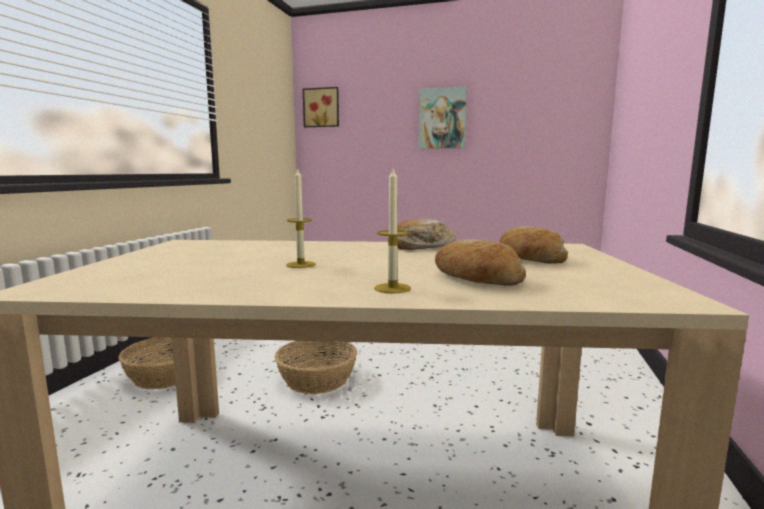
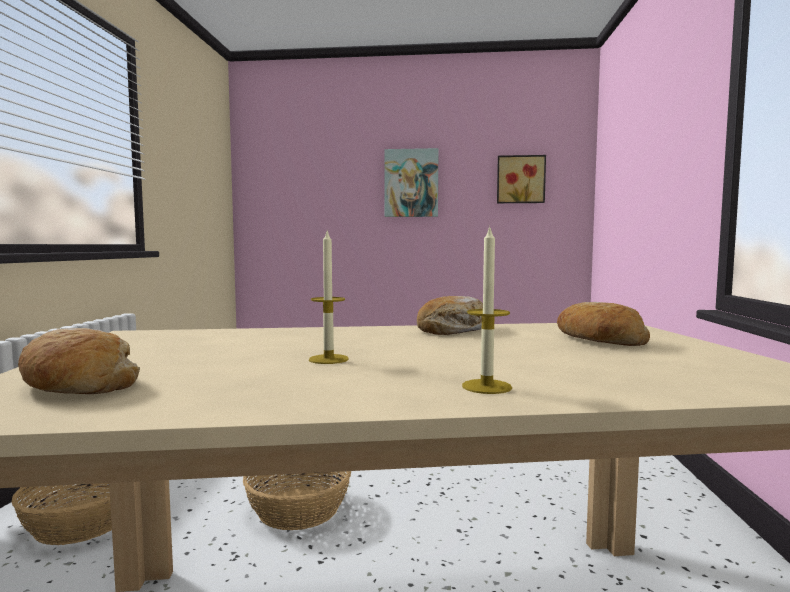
camera: 10 degrees left, 5 degrees down
(321, 107) = (266, 168): picture -> picture (520, 179)
(476, 278) = (573, 368): bread -> bread (76, 384)

